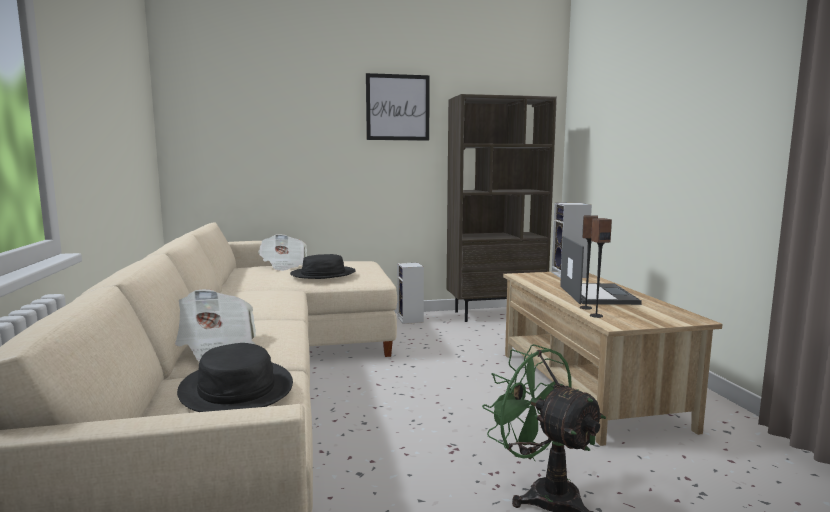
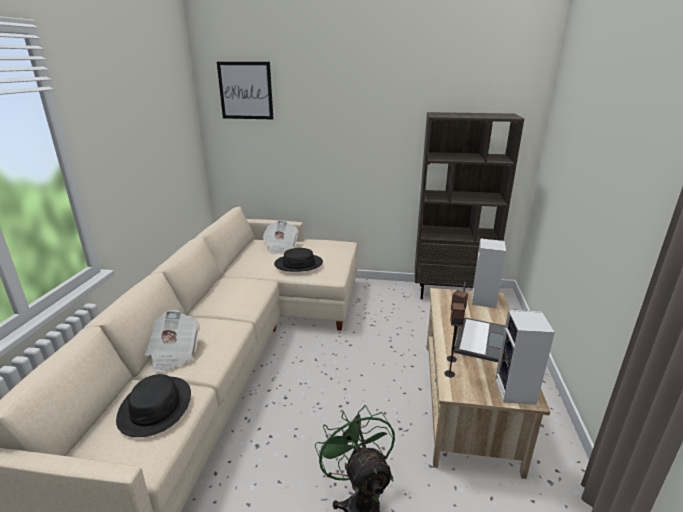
camera: 20 degrees right, 15 degrees up
(397, 107) = (381, 118): picture -> picture (245, 90)
(411, 320) = (380, 289): speaker -> speaker (516, 392)

